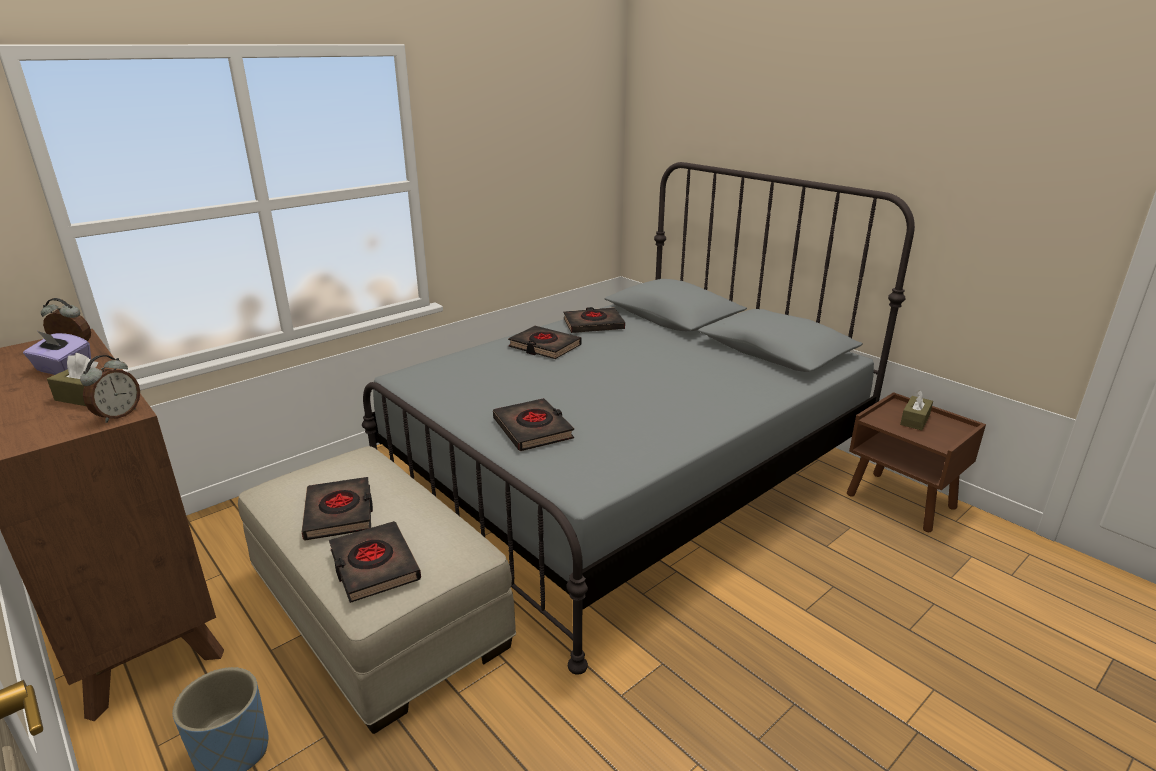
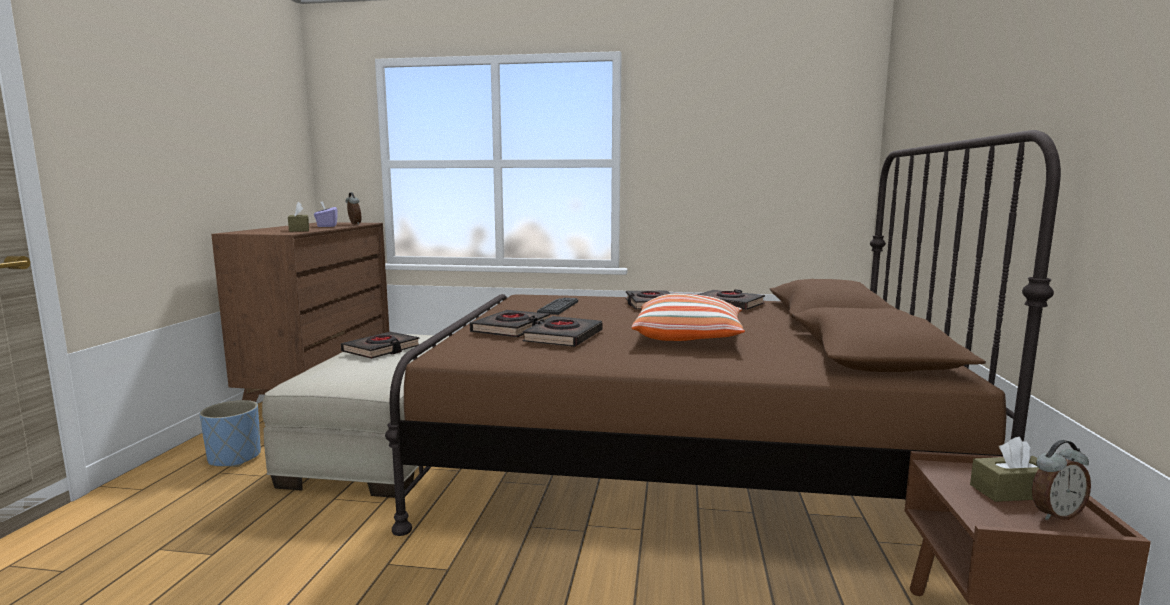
camera: 50 degrees right, 15 degrees down
(118, 415) = (284, 233): alarm clock -> alarm clock (1055, 514)
(374, 566) = (334, 370): black book -> black book (563, 337)
(483, 381) = (558, 307): none -> keyboard
(627, 478) = (680, 461): grey bed -> brown bed
(668, 379) = (688, 337): none -> pillow

